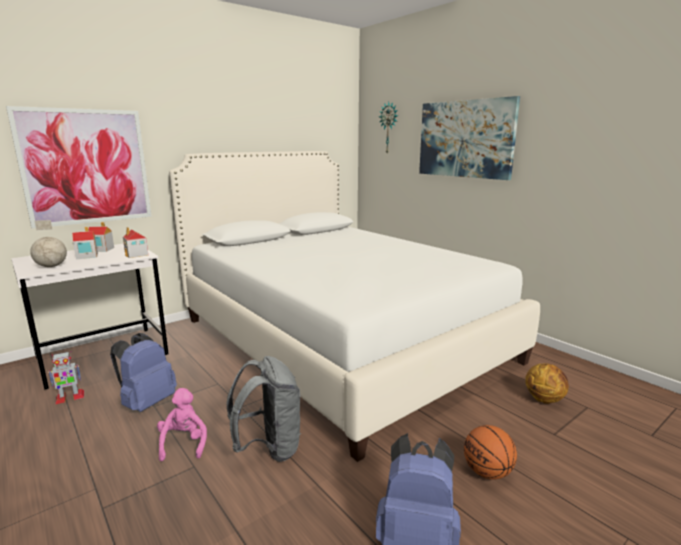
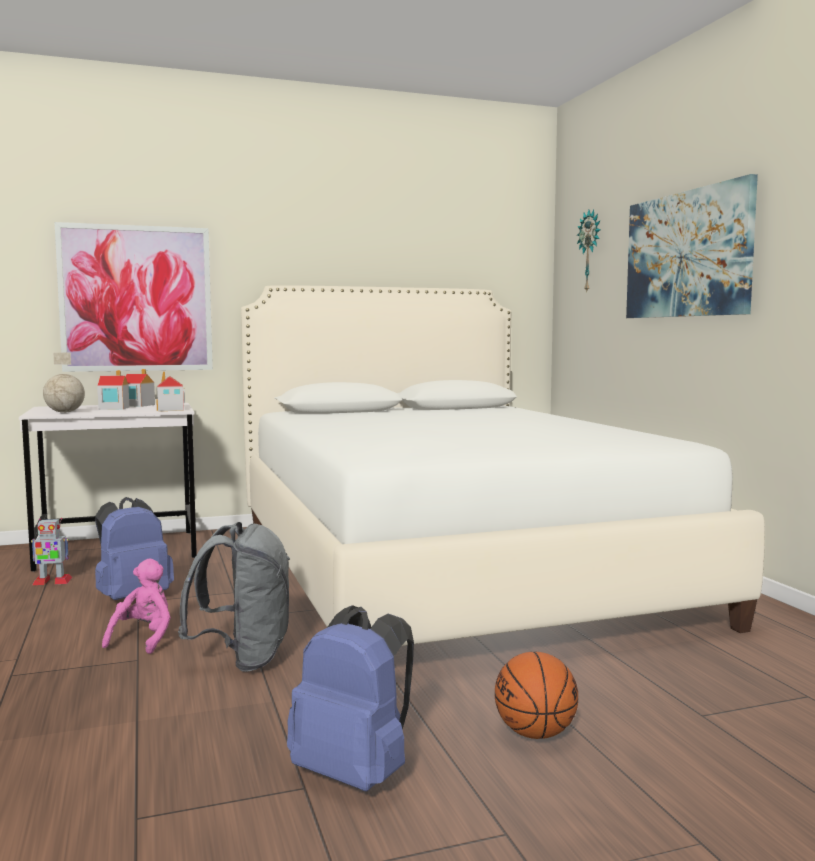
camera: 20 degrees right, 10 degrees down
(544, 399) = (732, 675): basketball -> none

